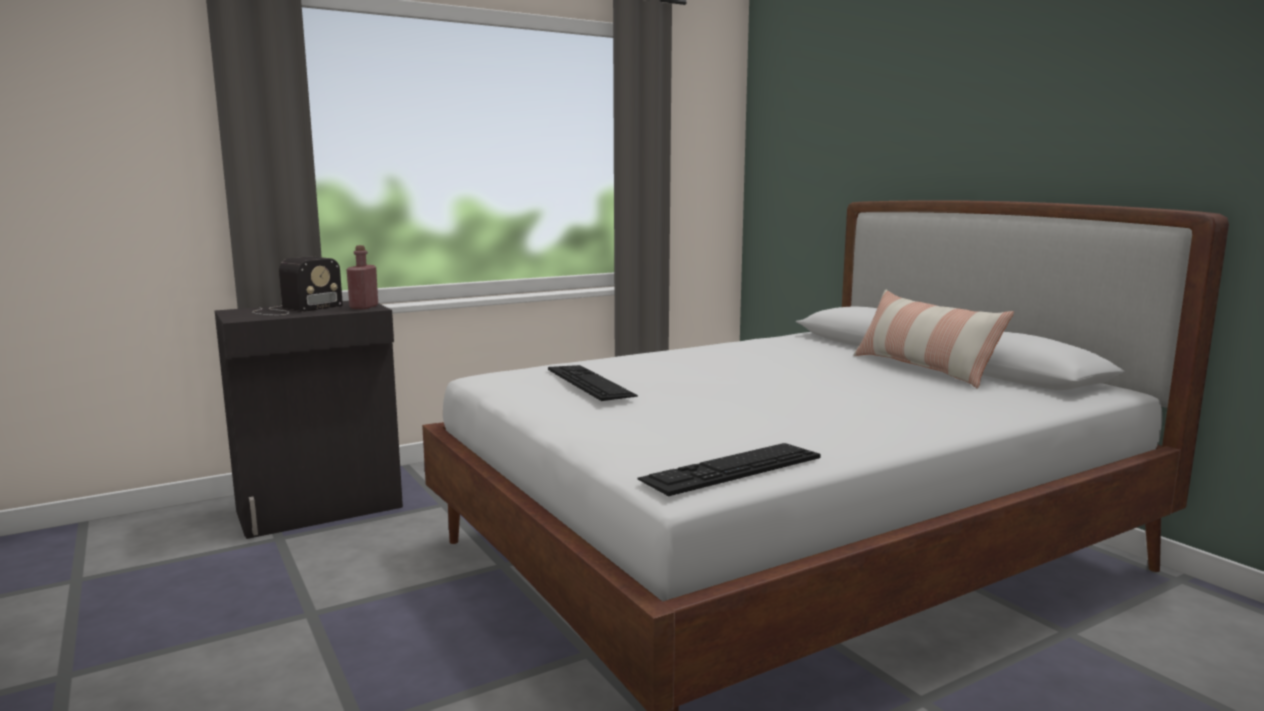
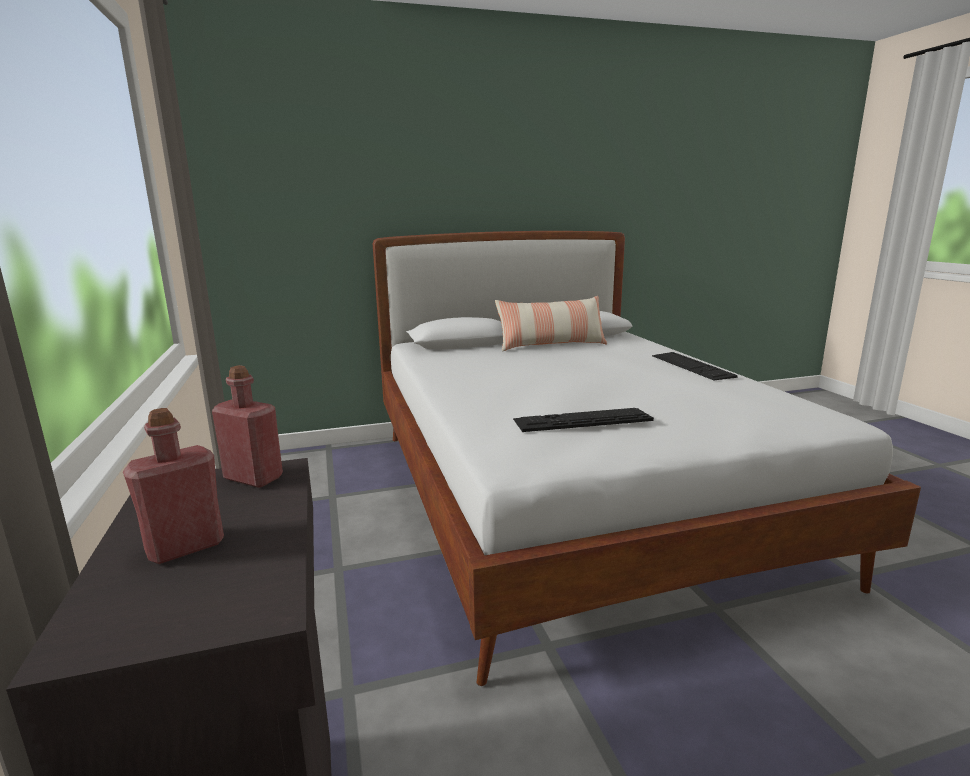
camera: 75 degrees left, 5 degrees up
(294, 309) = (185, 546): radio -> red bottle
(732, 468) = (802, 406): keyboard -> keyboard (691, 366)

